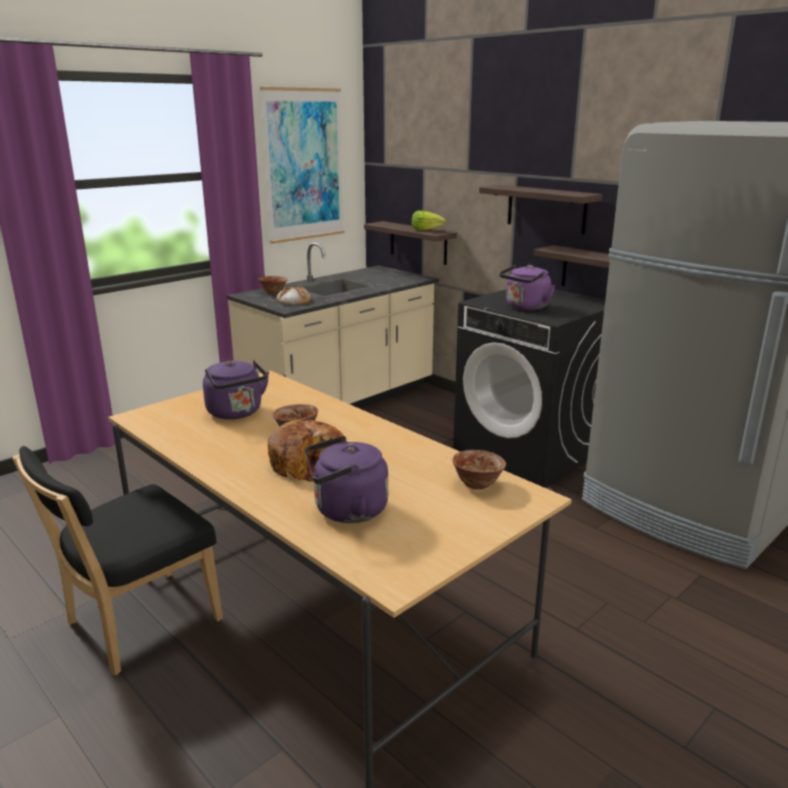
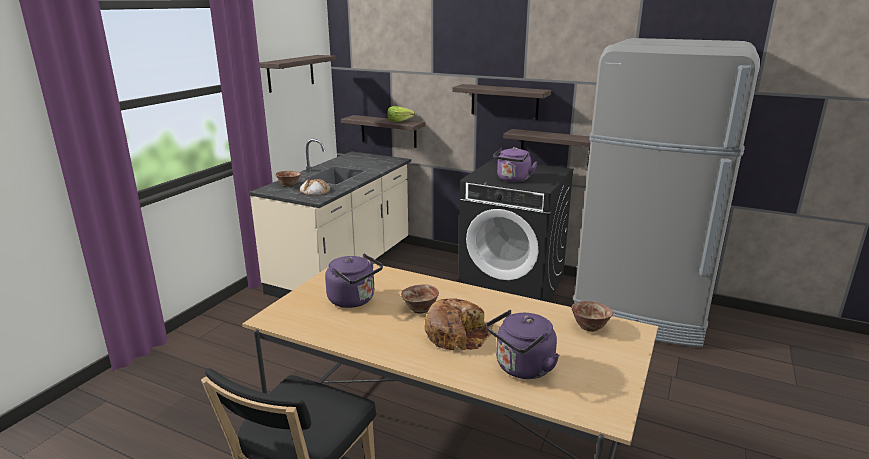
camera: 20 degrees left, 0 degrees up
(304, 165) = (290, 73): picture -> shelf

